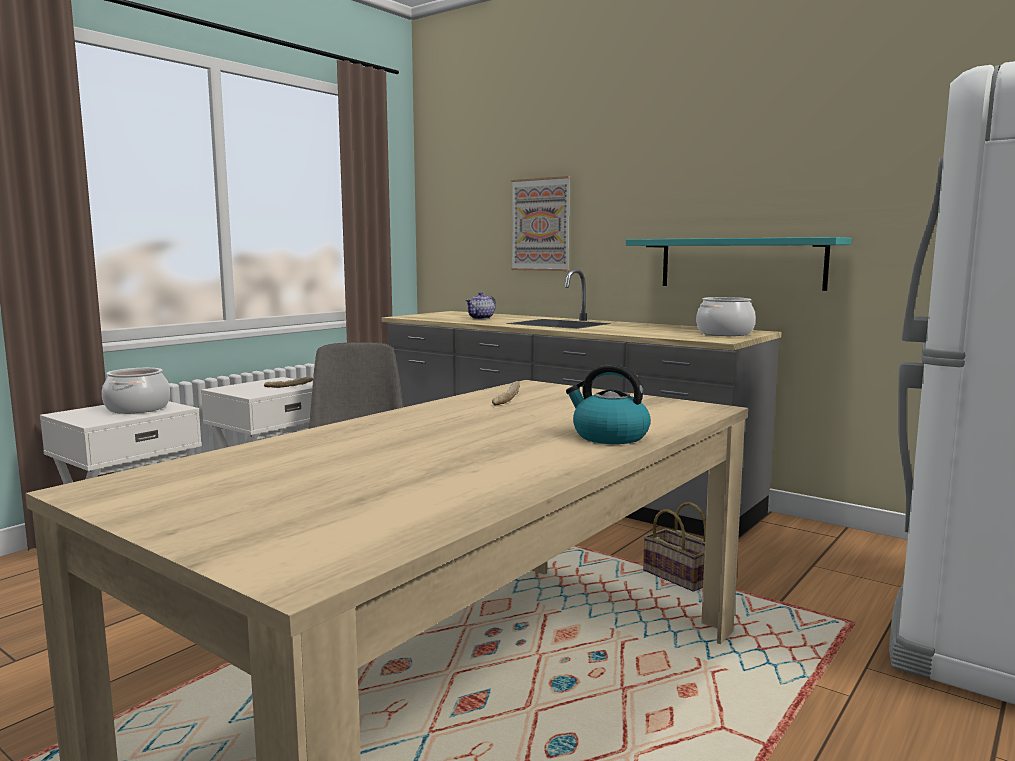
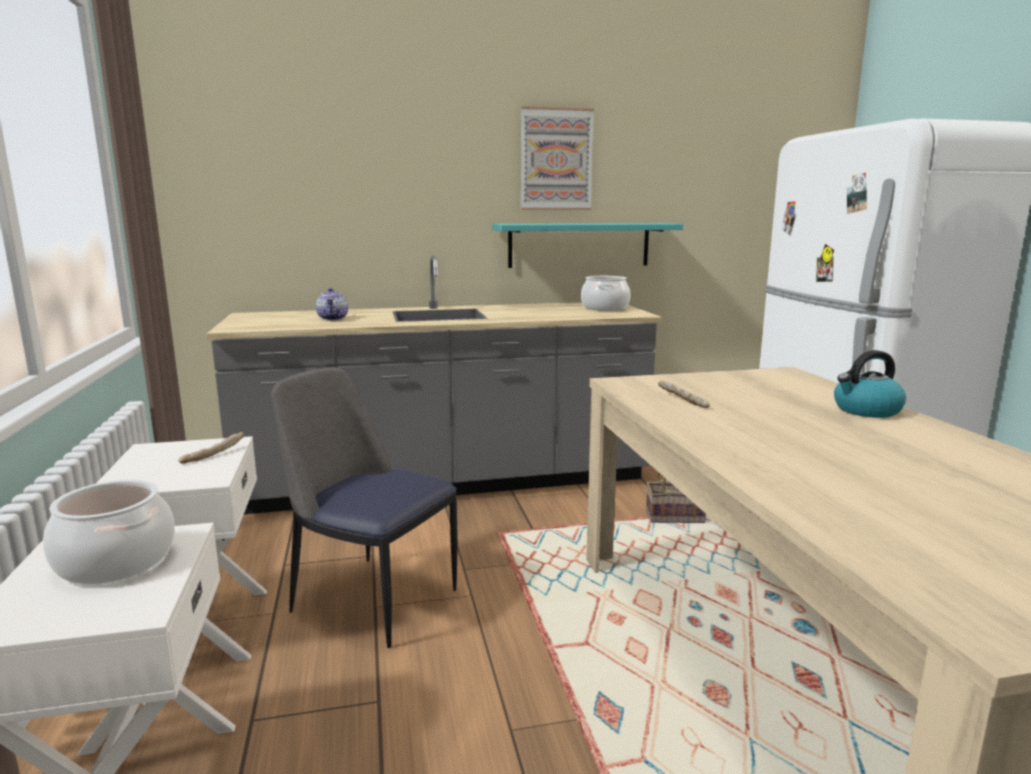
camera: 50 degrees left, 5 degrees up
(541, 224) = (360, 206): picture -> picture (556, 160)

